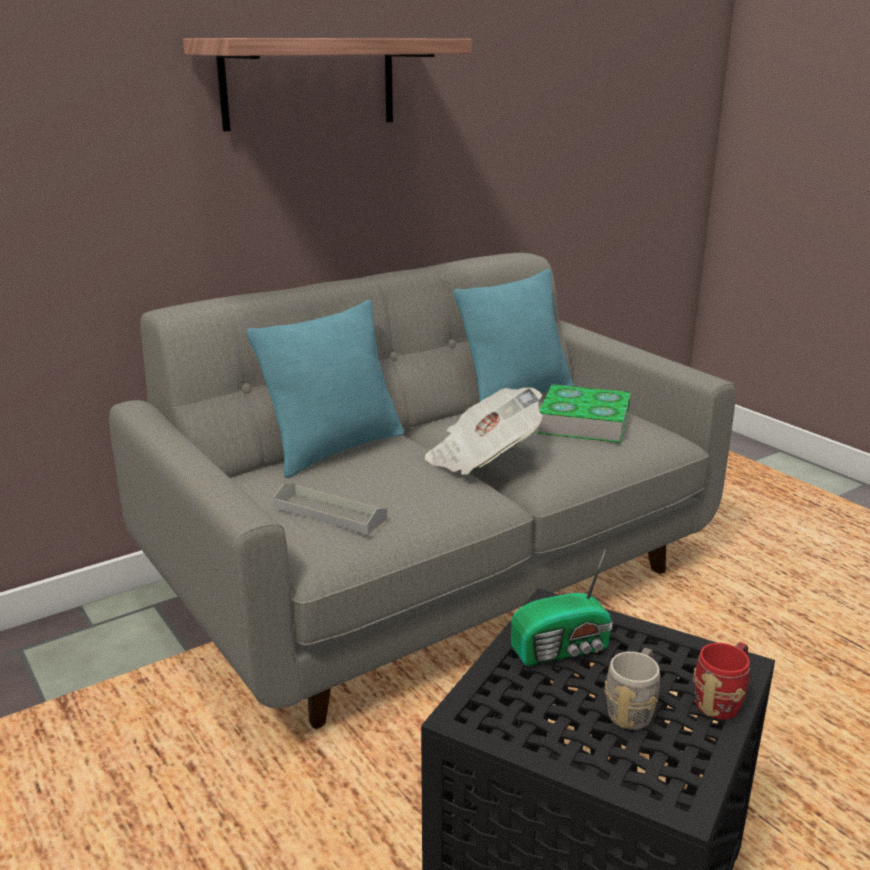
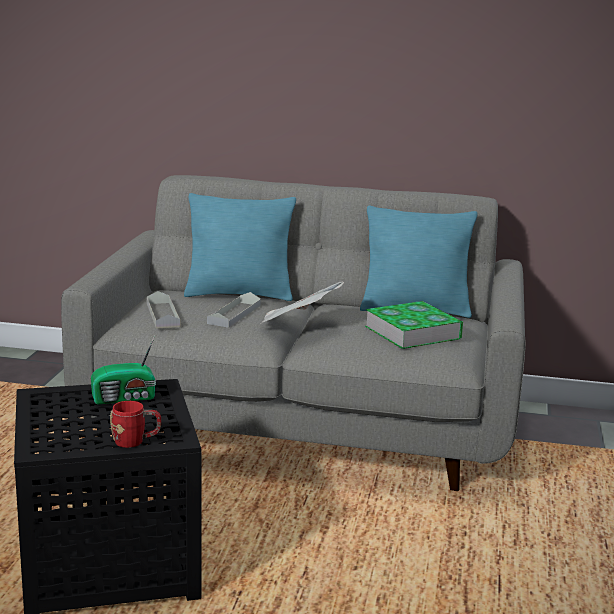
camera: 45 degrees right, 5 degrees down
(309, 83) = (315, 41): shelf -> none
(398, 475) = (234, 314): none -> grey tray
(563, 649) = (125, 398): radio -> radio turned 45 degrees counterclockwise
(633, 709) = (96, 425): grey mug -> none

